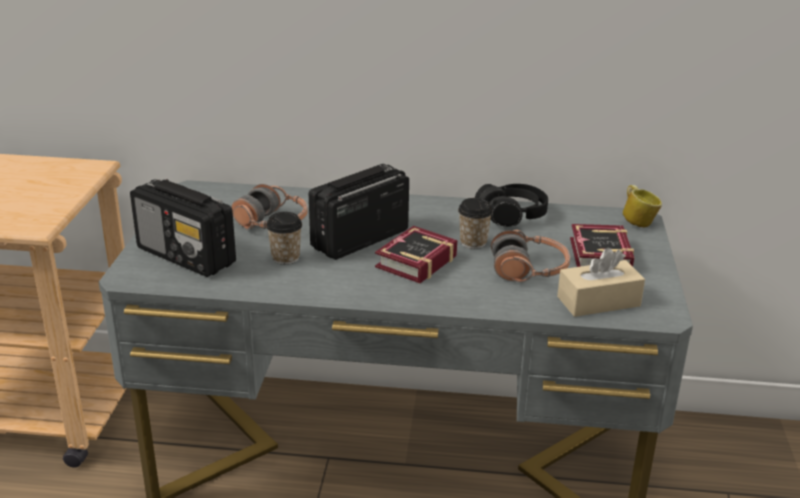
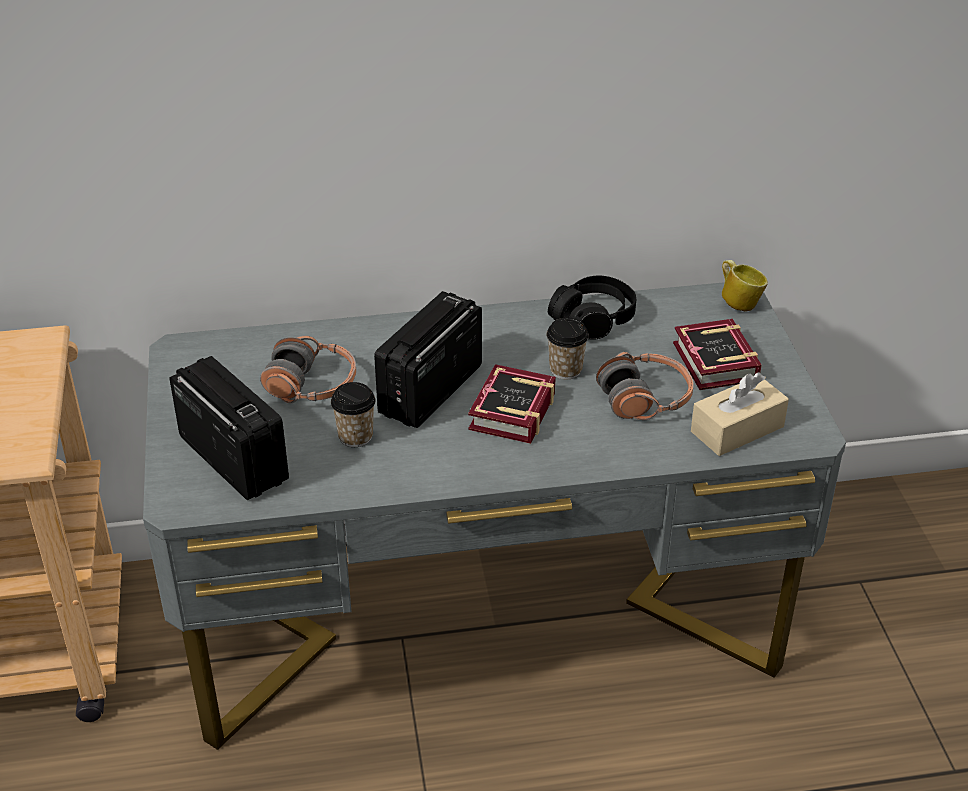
camera: 15 degrees left, 10 degrees up
(186, 256) = (233, 458): radio -> radio turned 150 degrees counterclockwise

